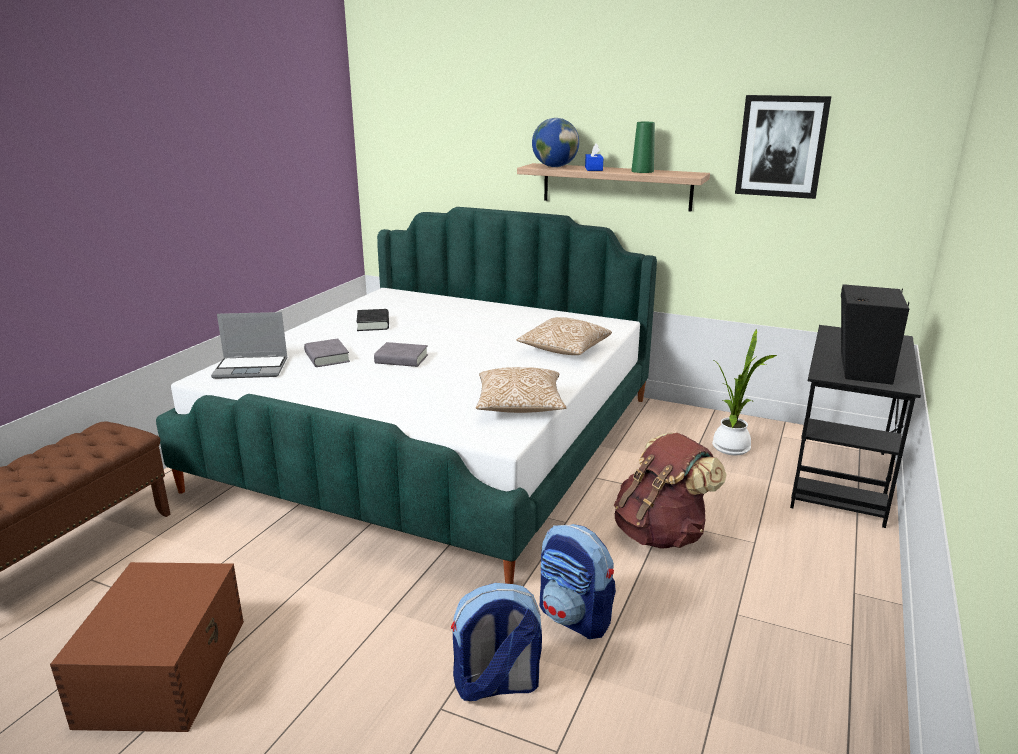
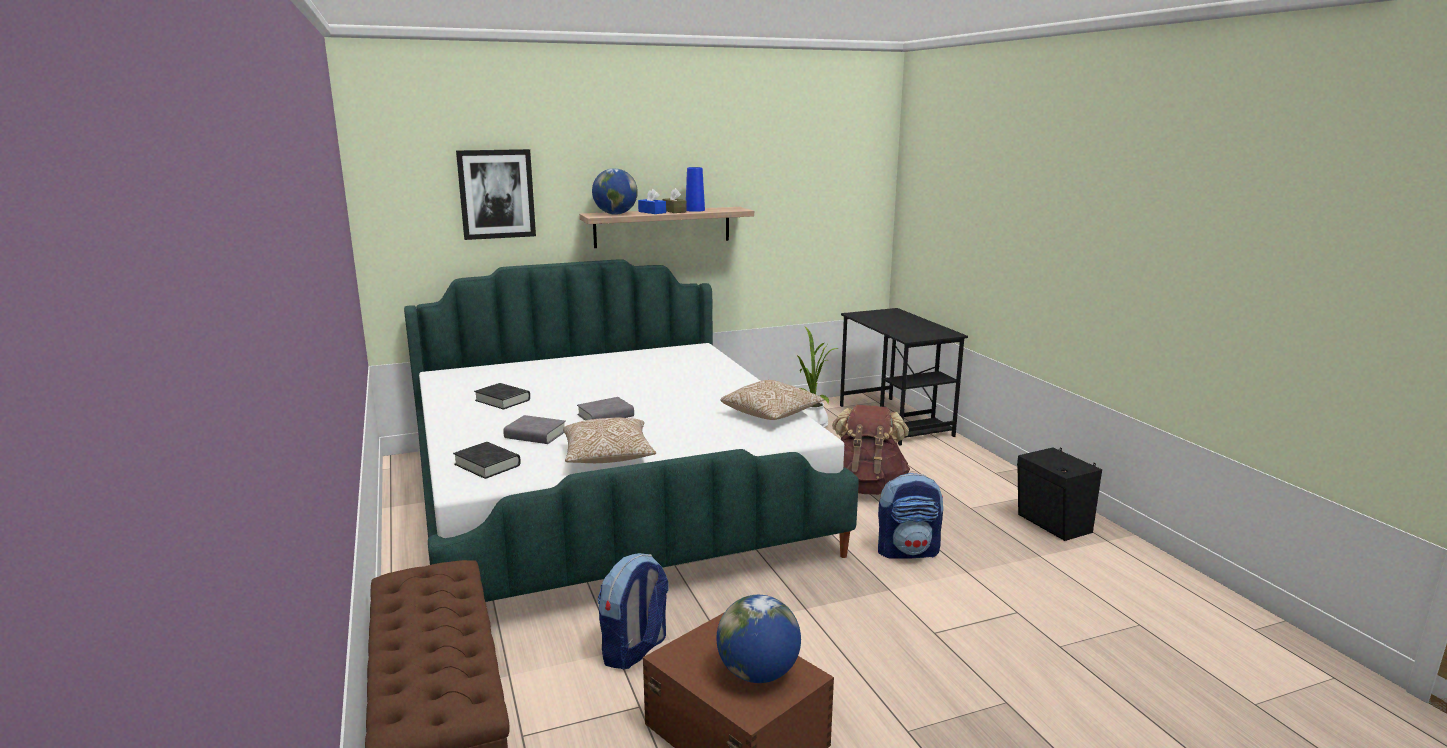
camera: 45 degrees left, 5 degrees down
(147, 624) = (758, 673): none -> globe
(252, 368) = (487, 465): laptop -> black book
(496, 686) = (937, 605): backpack -> backpack (635, 651)
(564, 350) = (708, 373): pillow -> pillow (607, 457)
(618, 170) = (674, 211): none -> brown tissue box
(642, 171) = (695, 210): green vase -> blue vase
(781, 146) = (789, 181): picture -> picture (496, 194)
(861, 369) = (917, 331): black speaker -> black speaker (1052, 525)

